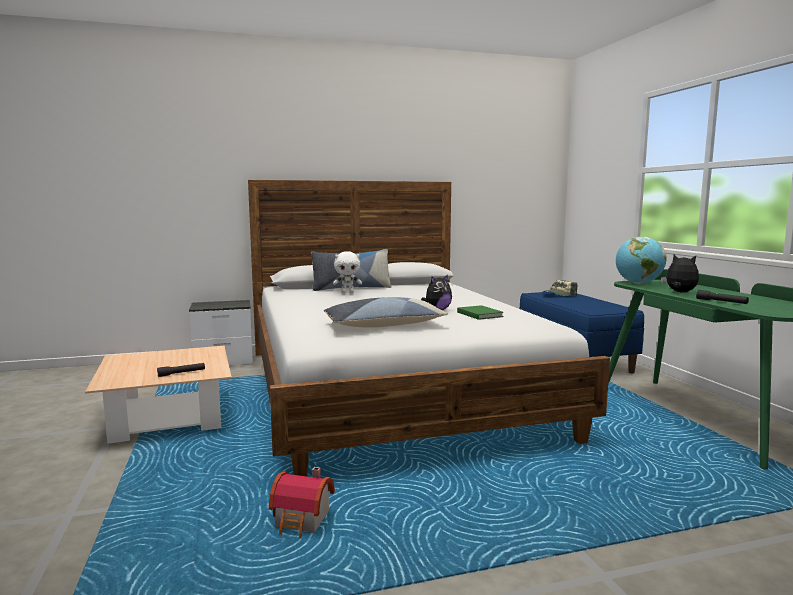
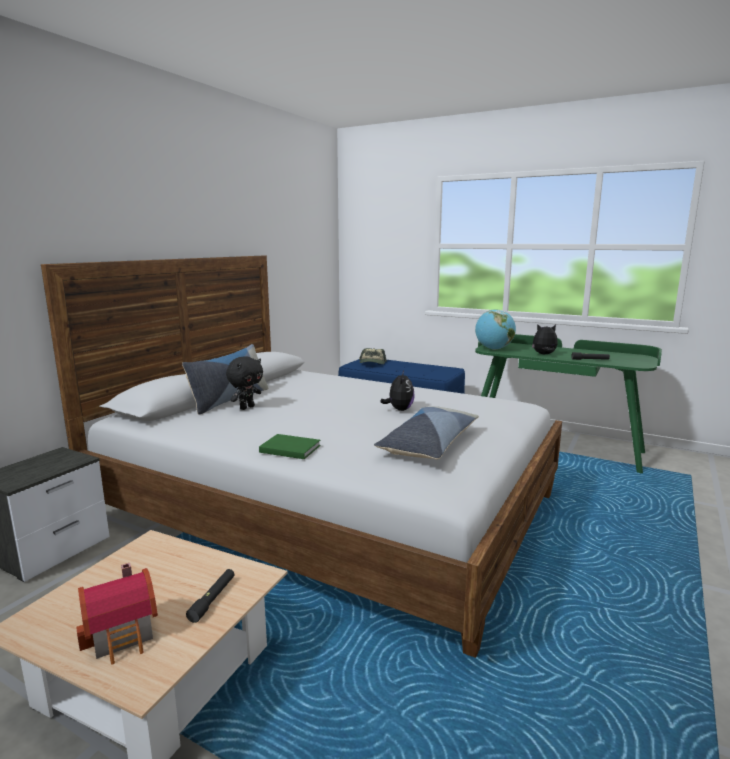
camera: 45 degrees left, 5 degrees up
(303, 522) = (561, 692): toy house -> toy house (124, 634)
(347, 292) = (246, 407): white plush toy -> black plush toy
(479, 314) = (445, 405): green book -> green book (289, 448)

